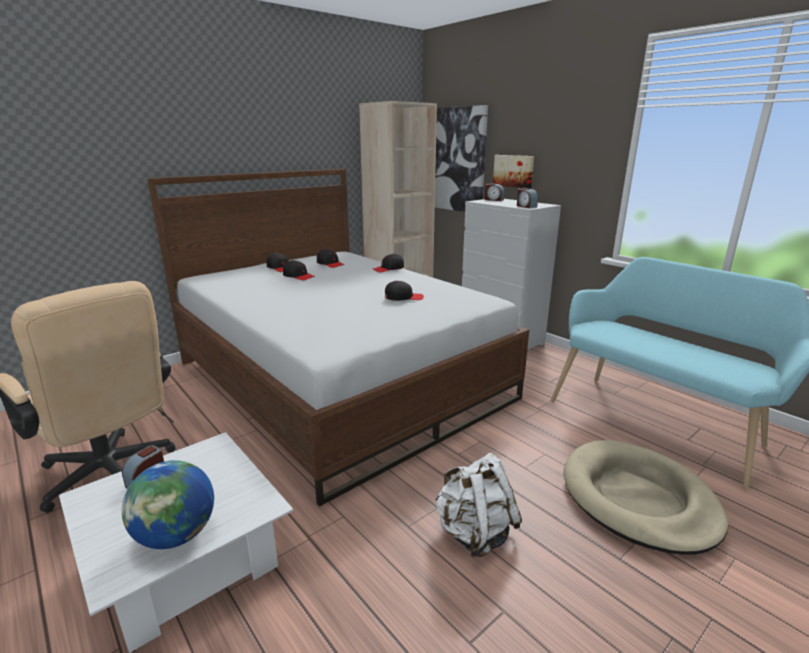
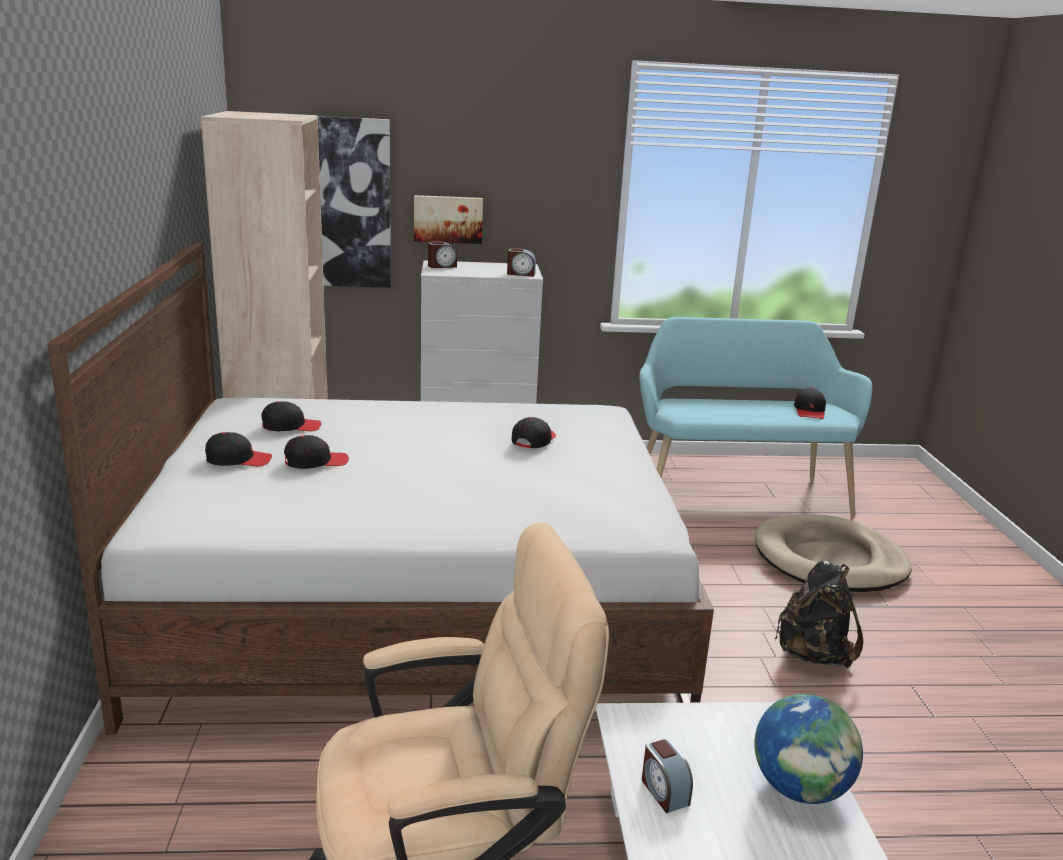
camera: 55 degrees left, 0 degrees up
(388, 269) = (393, 407): black cap -> black cap (809, 411)
(474, 533) = (813, 654): white backpack -> black backpack

